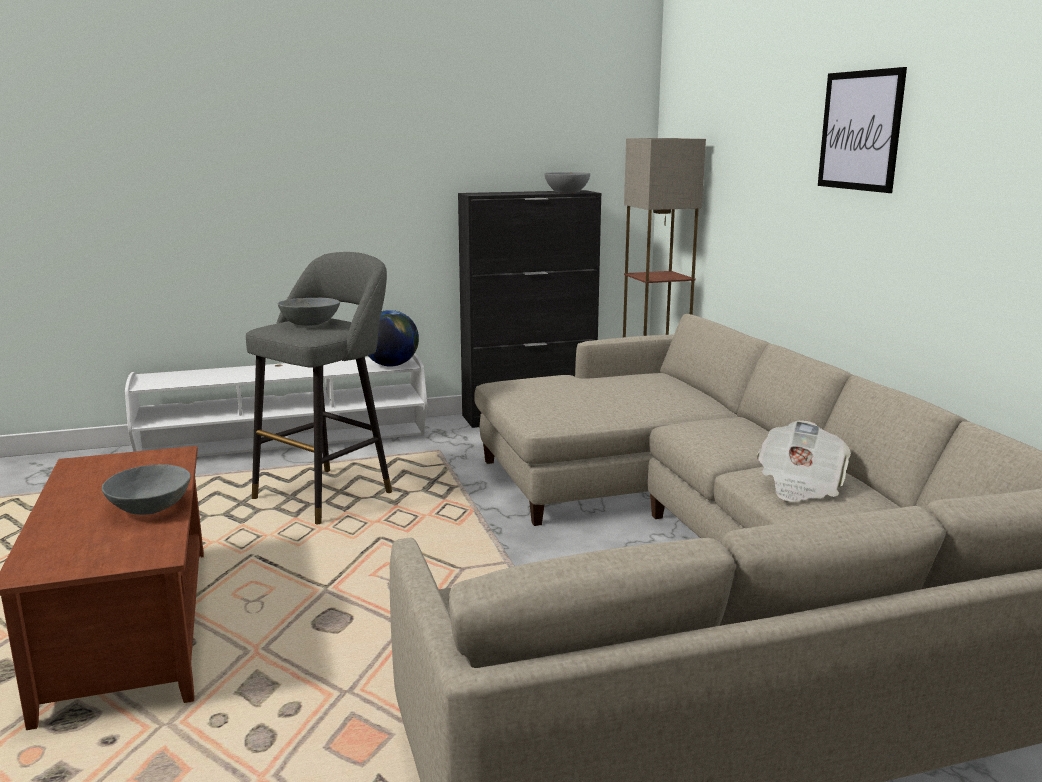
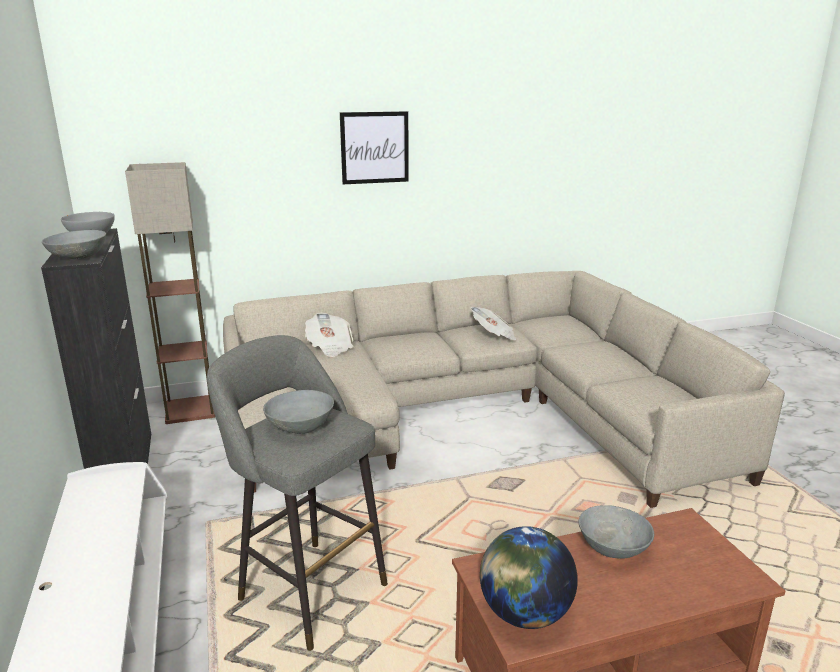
camera: 90 degrees left, 5 degrees up
(391, 365) = (119, 485): globe -> globe (524, 613)
(488, 193) = (78, 256): none -> grey bowl
(682, 394) = (330, 347): none -> newspaper

